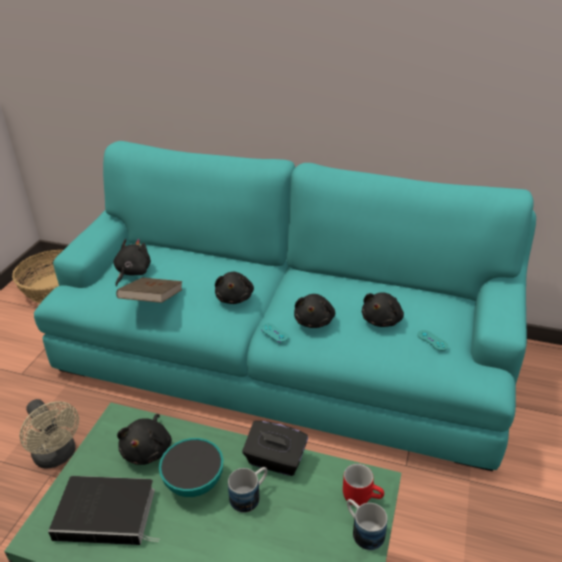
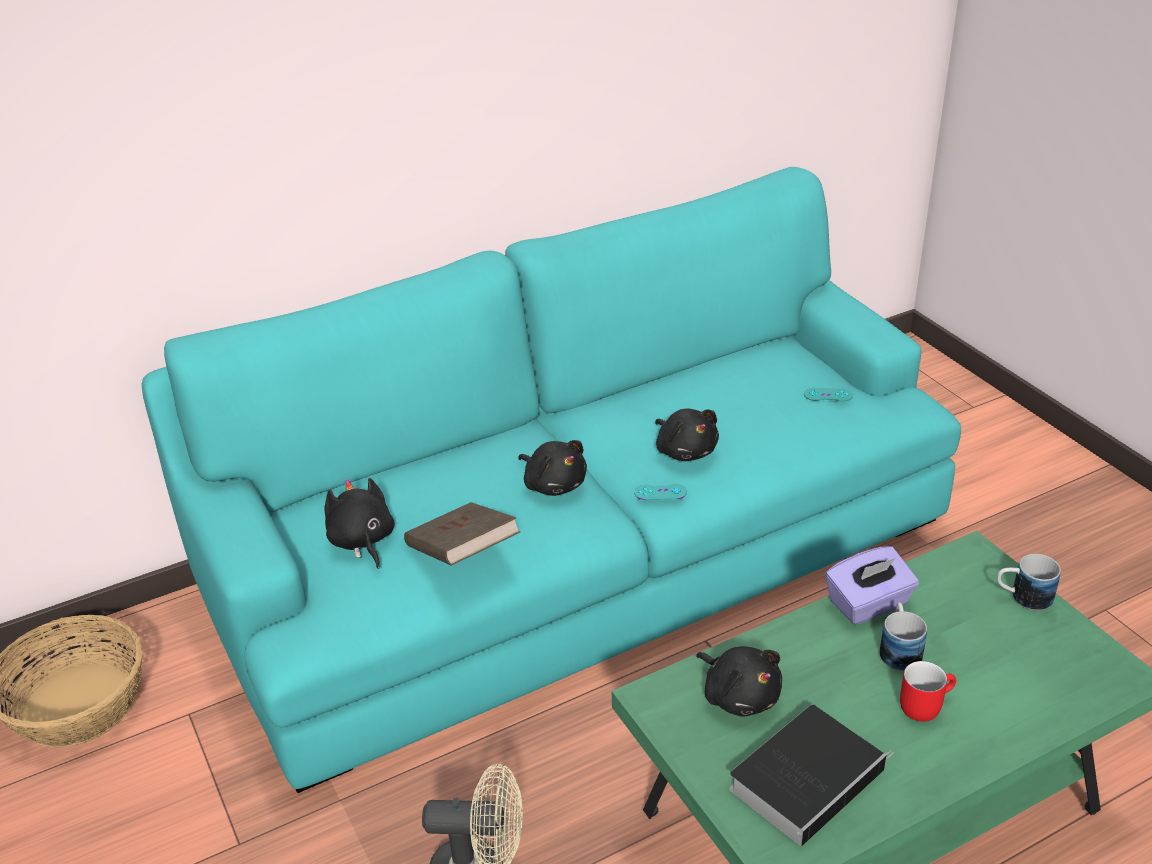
camera: 45 degrees left, 0 degrees up
(194, 483) = (835, 683): bowl -> none
(275, 460) = (869, 604): black tissue box -> purple tissue box
(361, 495) = (979, 572): red mug -> red mug (923, 704)
(382, 320) = (752, 405): black plush toy -> none

